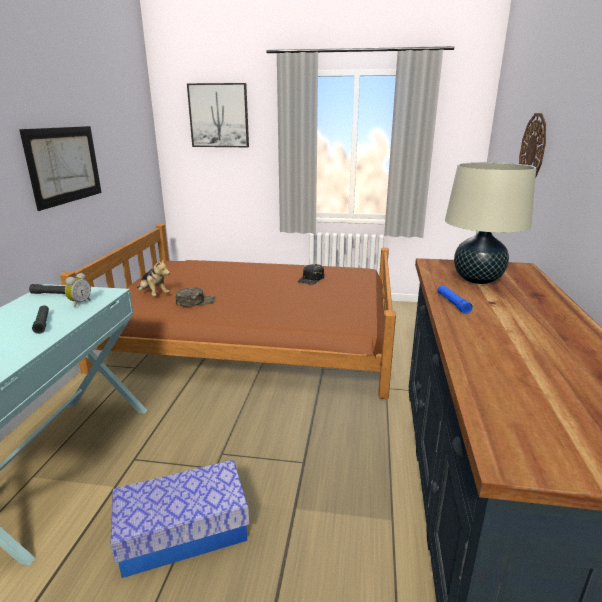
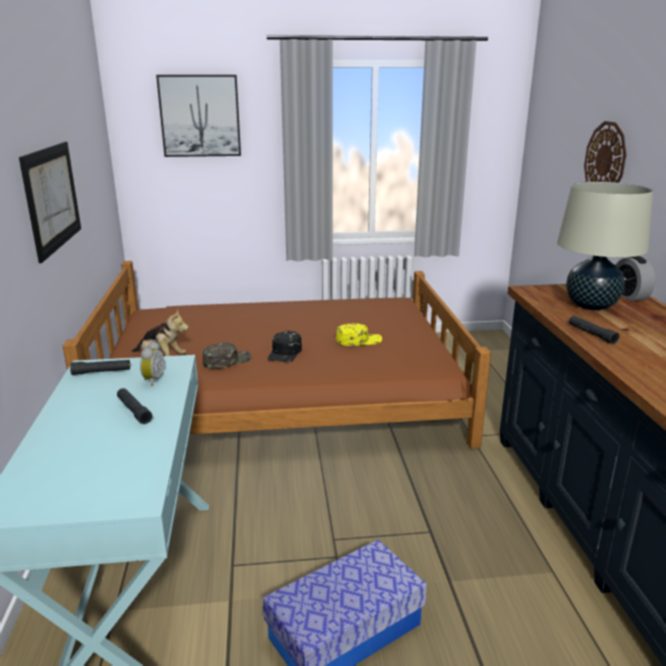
camera: 15 degrees left, 0 degrees up
(307, 297) = (358, 340): none -> yellow cap
(311, 279) = (346, 317): black cap -> black cap (285, 353)
(452, 303) = (591, 334): blue flashlight -> black flashlight
(525, 275) = (629, 296): none -> alarm clock

